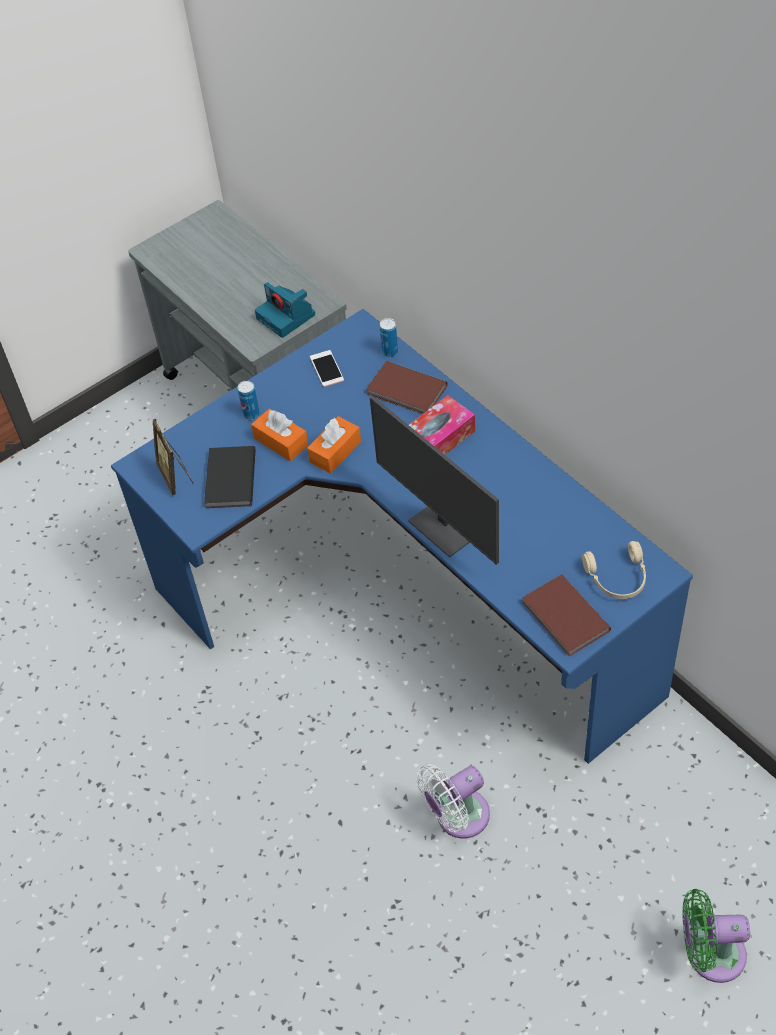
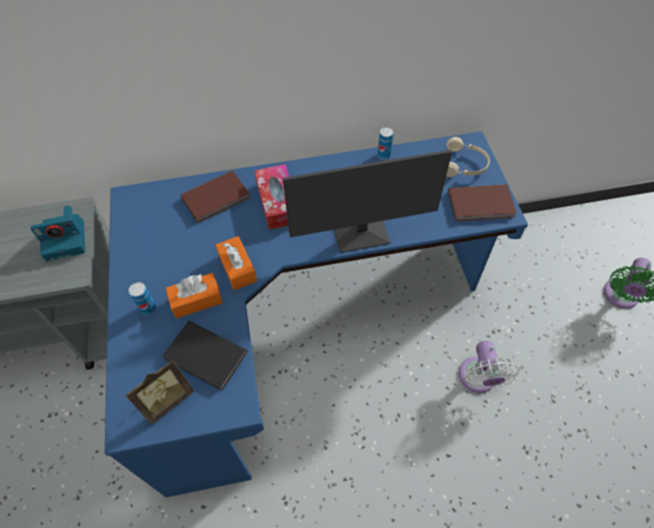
camera: 65 degrees left, 5 degrees up
(176, 476) = (167, 399): picture frame -> picture frame turned 45 degrees counterclockwise
(326, 369) = (149, 236): phone -> none
(390, 352) = (170, 191): can -> can (384, 156)

